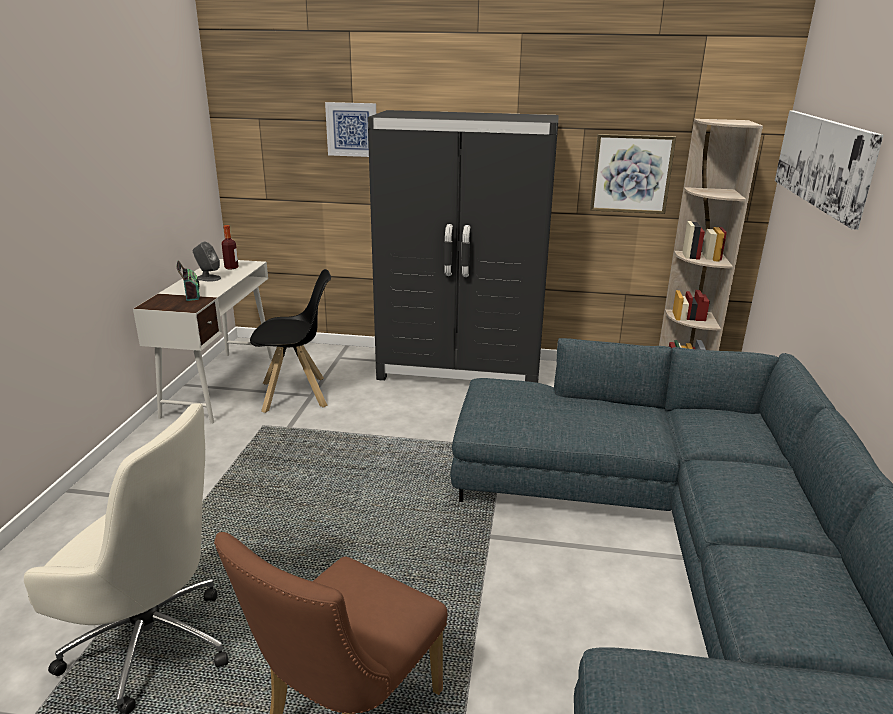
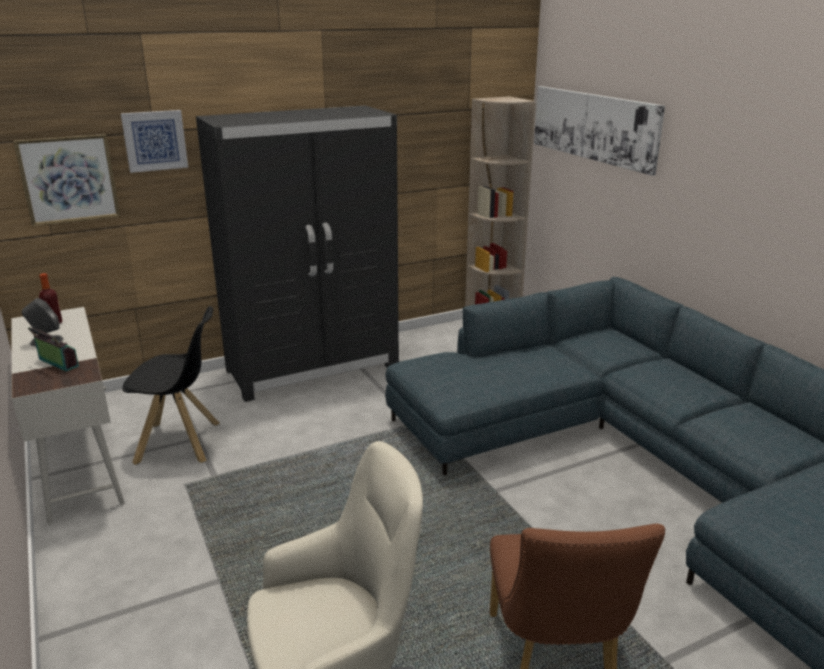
camera: 35 degrees left, 0 degrees up
(297, 394) = (181, 442): black chair -> black chair turned 45 degrees clockwise
(631, 174) = (428, 152): picture -> picture (69, 179)

